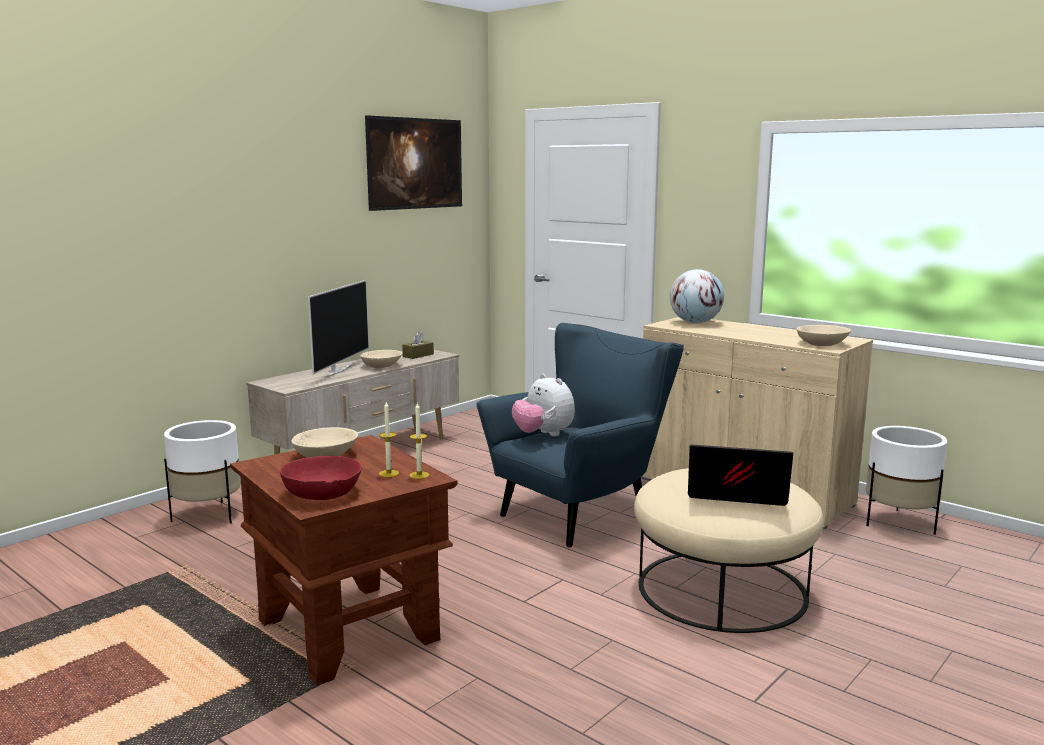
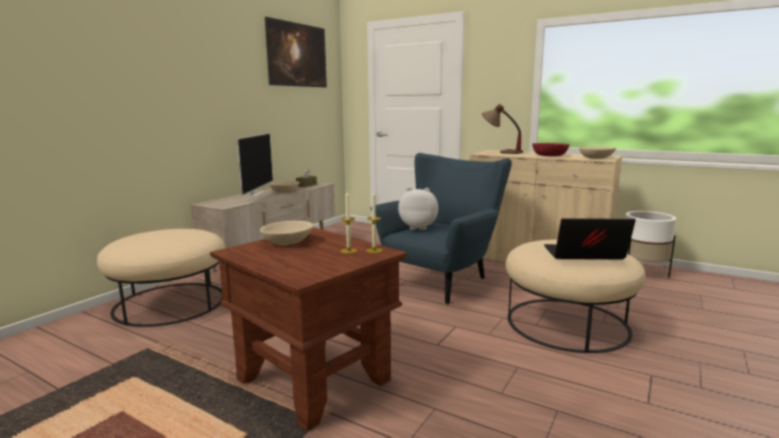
camera: 10 degrees left, 0 degrees up
(208, 515) = (170, 302): white planter -> beige ottoman
(322, 493) = (304, 267): red bowl -> red bowl (549, 155)
(543, 435) = (419, 227): plush toy -> plush toy turned 150 degrees clockwise
(695, 323) = (500, 152): globe -> table lamp

